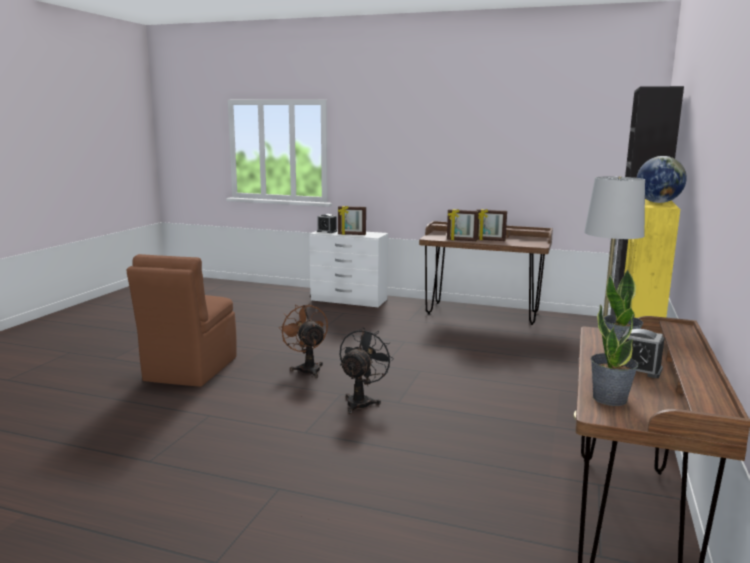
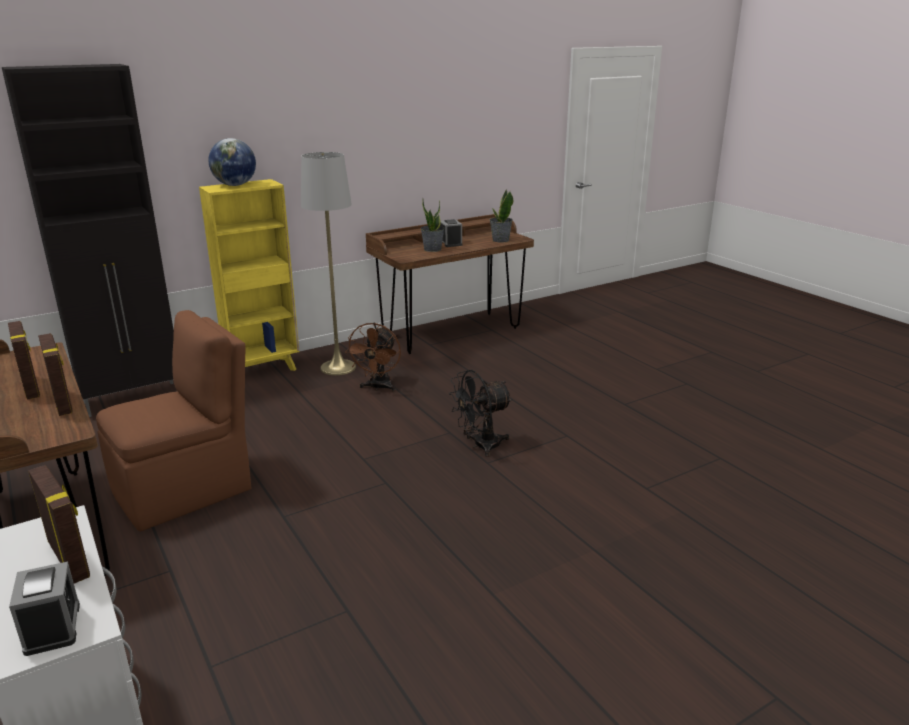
camera: 140 degrees left, 10 degrees up
(189, 370) = (639, 588): brown chair -> brown chair (186, 489)
(307, 368) = (477, 517): brown fan -> brown fan (378, 387)

